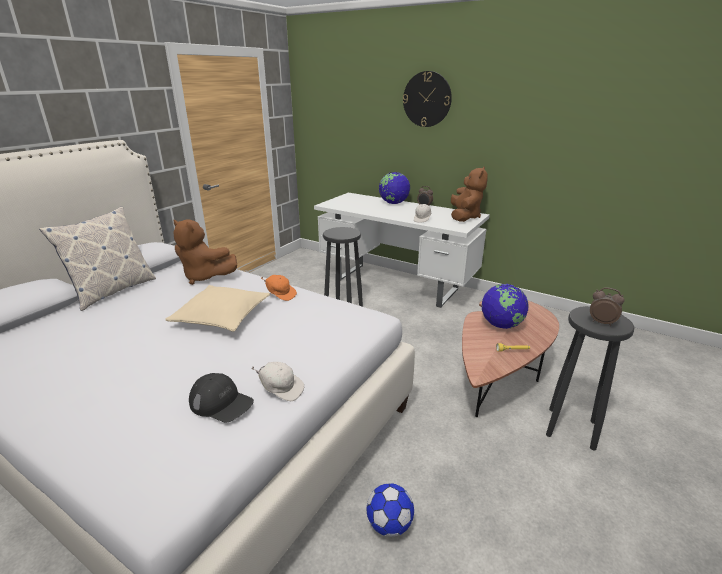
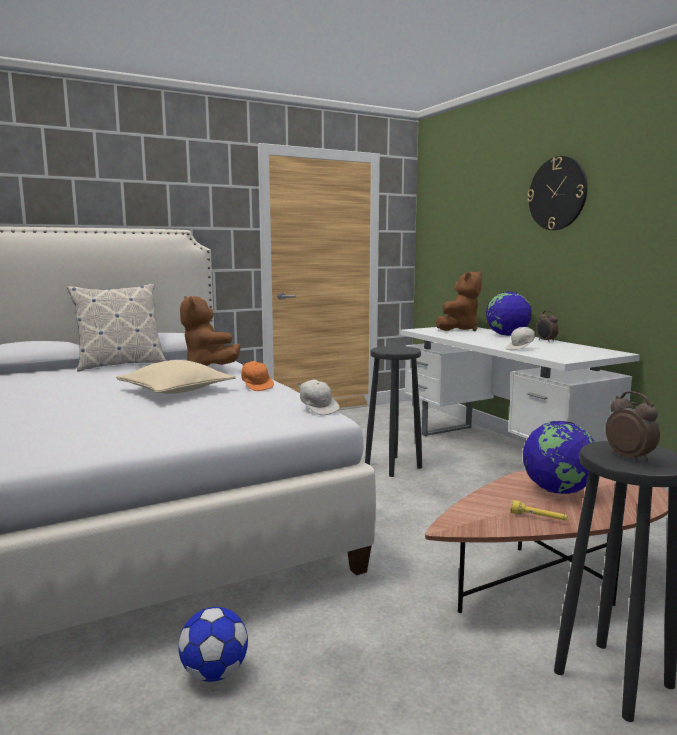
camera: 30 degrees right, 15 degrees down
(221, 403) = (72, 433): black cap -> none
(281, 389) = (137, 439): white cap -> white cap (318, 409)
(464, 217) = (591, 352): brown plush toy -> brown plush toy (459, 329)

